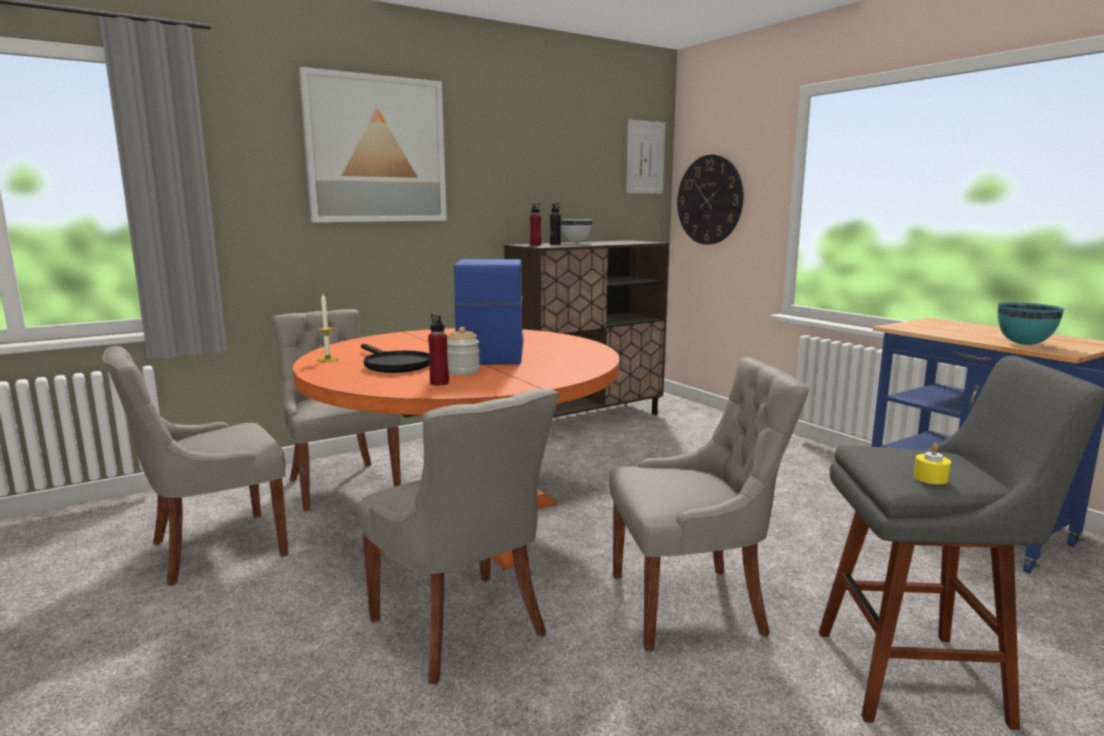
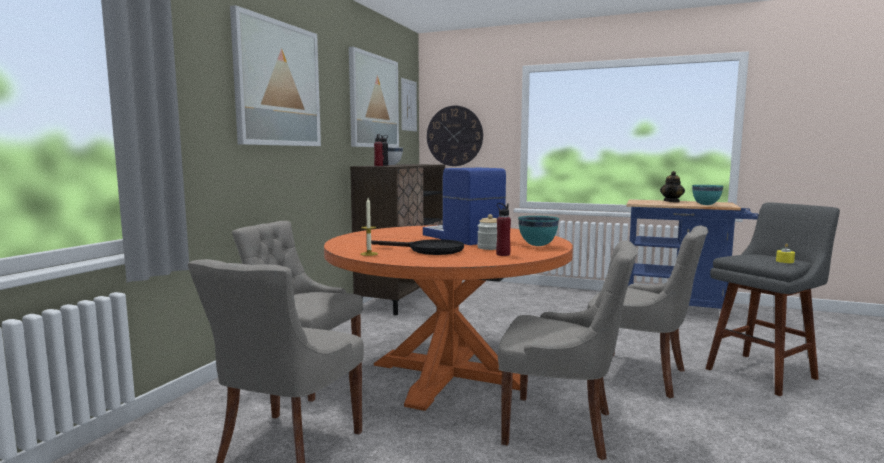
camera: 35 degrees left, 5 degrees down
(526, 377) = (537, 245): none -> turquoise bowl
(563, 157) = (373, 101): none -> picture
(691, 605) = (640, 375): grey chair -> grey chair turned 75 degrees clockwise
(989, 329) = (671, 201): none -> teapot

